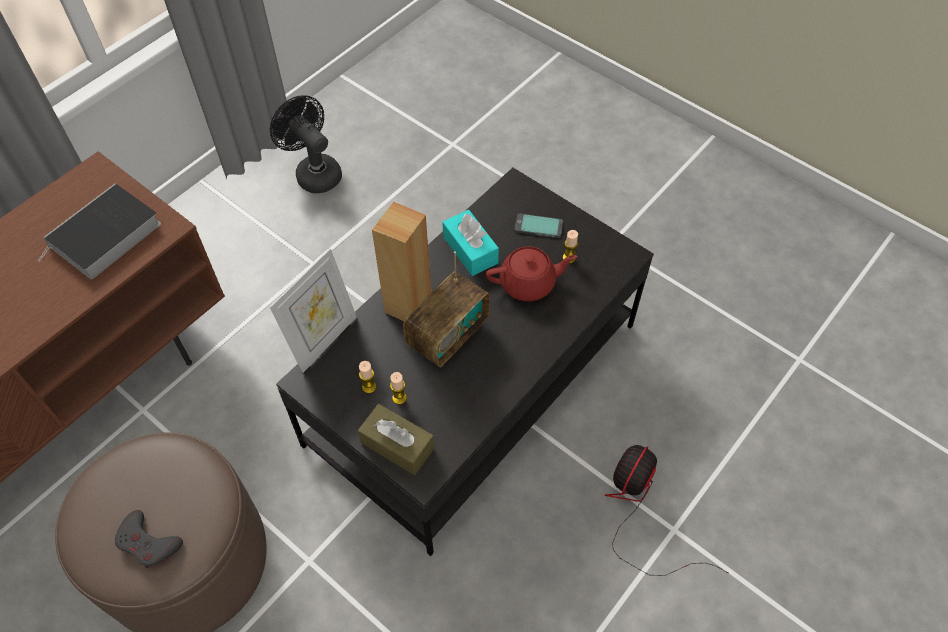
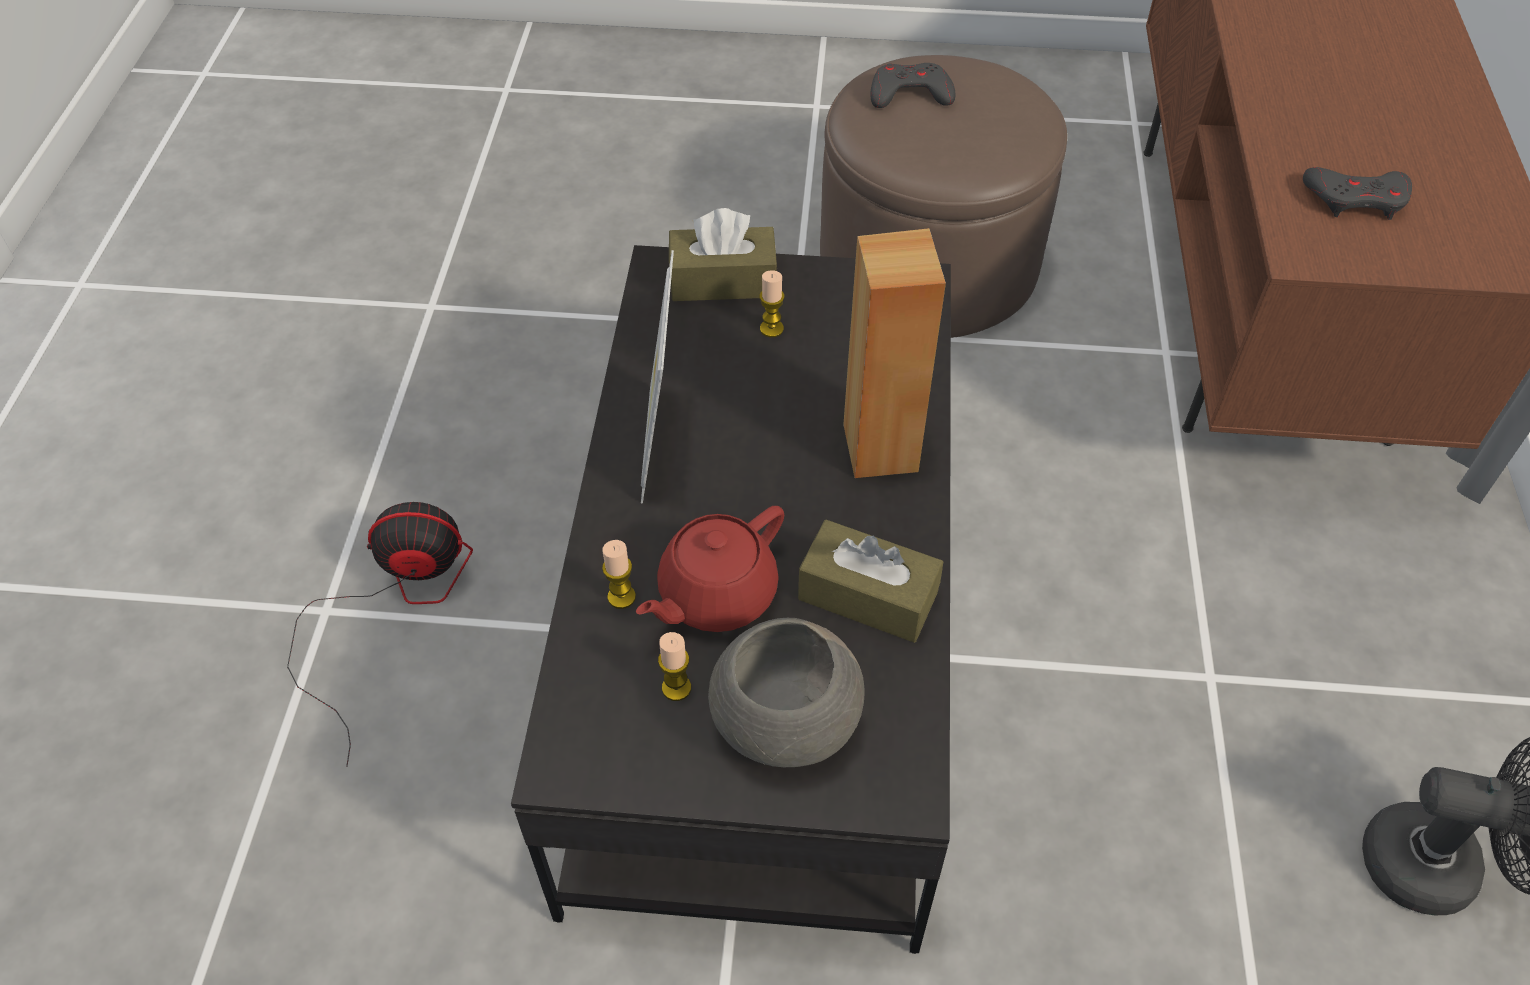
camera: 145 degrees right, 5 degrees down
(104, 238) = (1356, 199): book -> grey game controller
(323, 340) = (949, 339): picture frame -> picture frame (662, 443)
(369, 387) = (825, 320): candle -> candle (621, 597)
(447, 336) = (778, 439): radio -> none
(470, 250) = (868, 596): turquoise tissue box -> brown tissue box
(538, 226) = (782, 721): phone -> grey bowl
(639, 509) = (392, 608): fan -> fan turned 90 degrees counterclockwise

